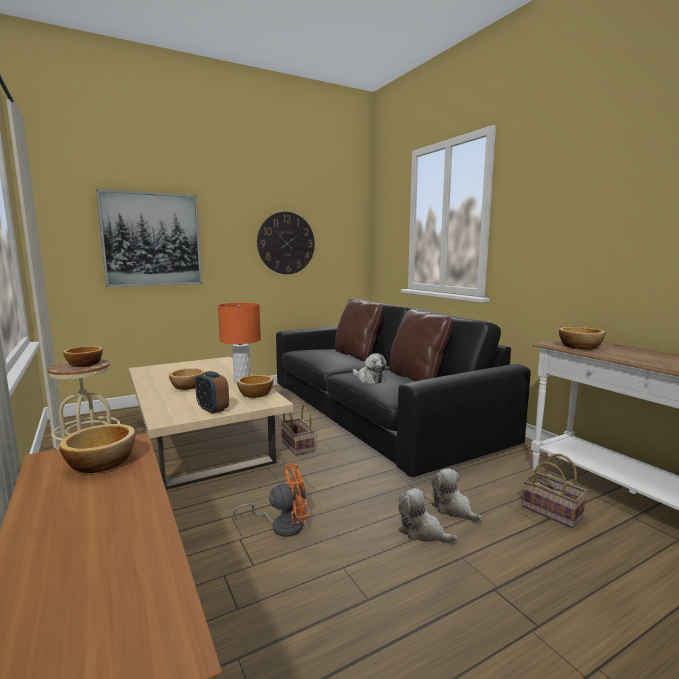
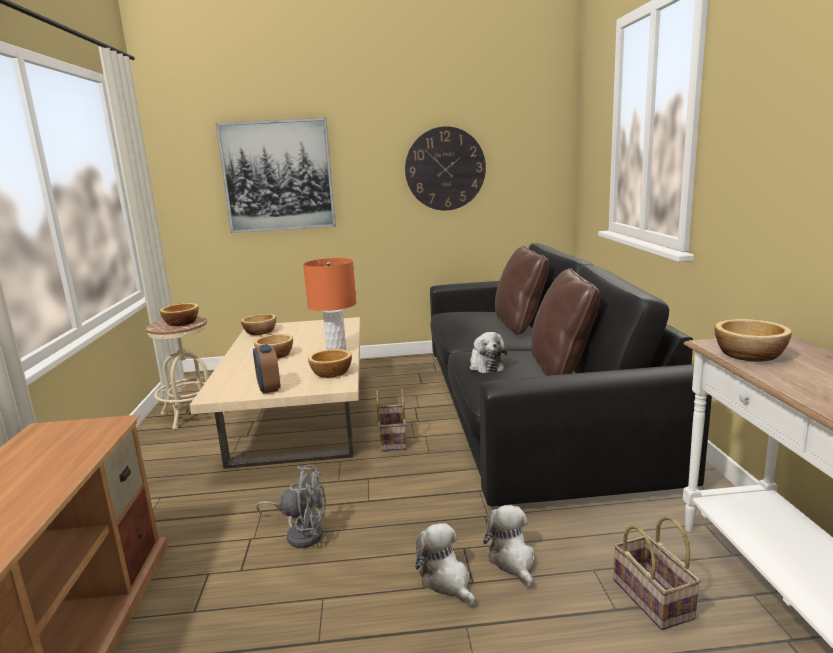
camera: 25 degrees right, 5 degrees up
(102, 462) = (69, 442): bowl -> bowl (260, 332)
(281, 525) = (301, 533): orange fan -> grey fan

